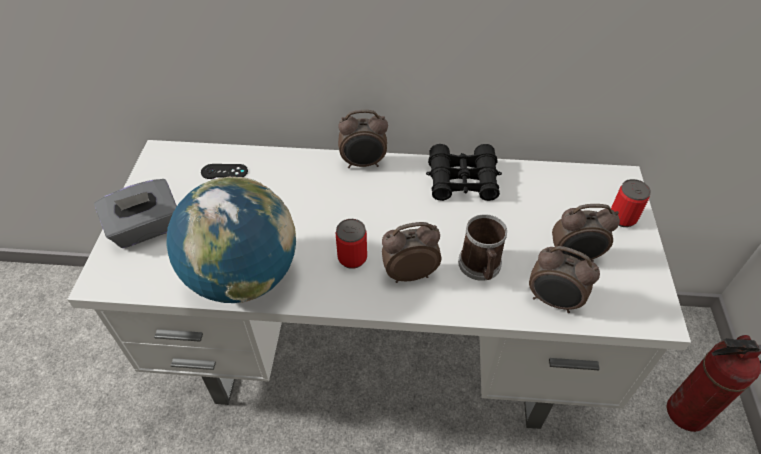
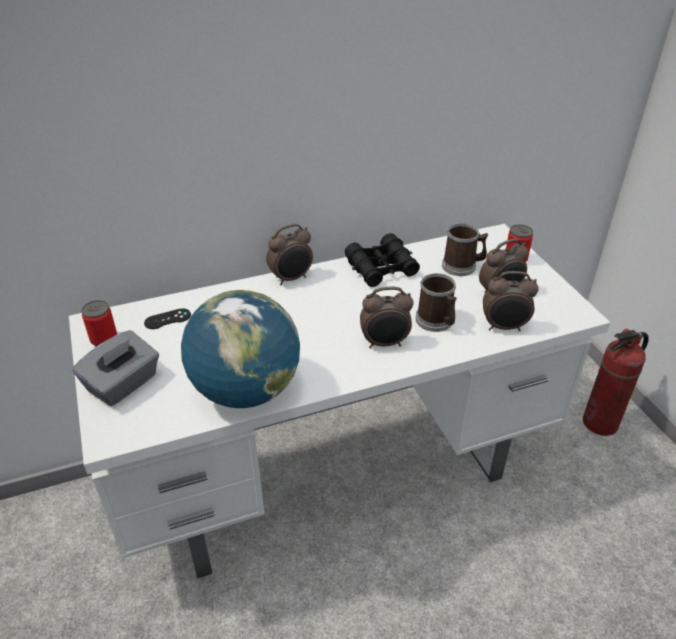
camera: 25 degrees left, 10 degrees down
(352, 258) = (331, 347): can -> can (104, 339)
(409, 273) = (385, 343): alarm clock -> alarm clock turned 150 degrees counterclockwise
(554, 207) = (462, 266): none -> mug

